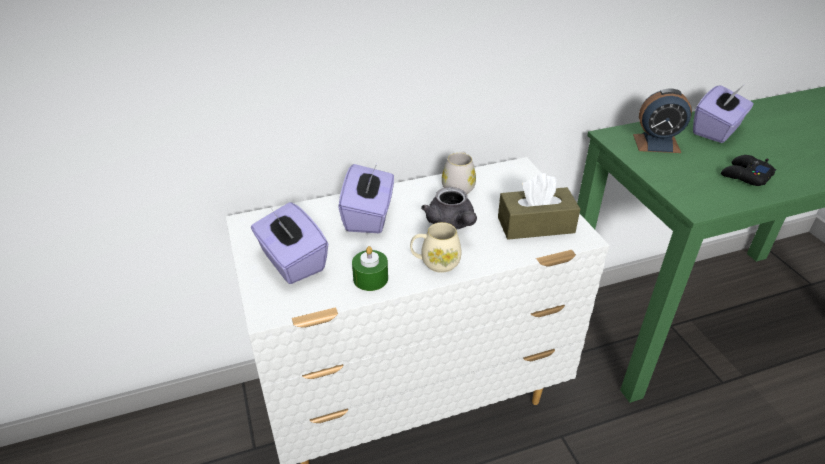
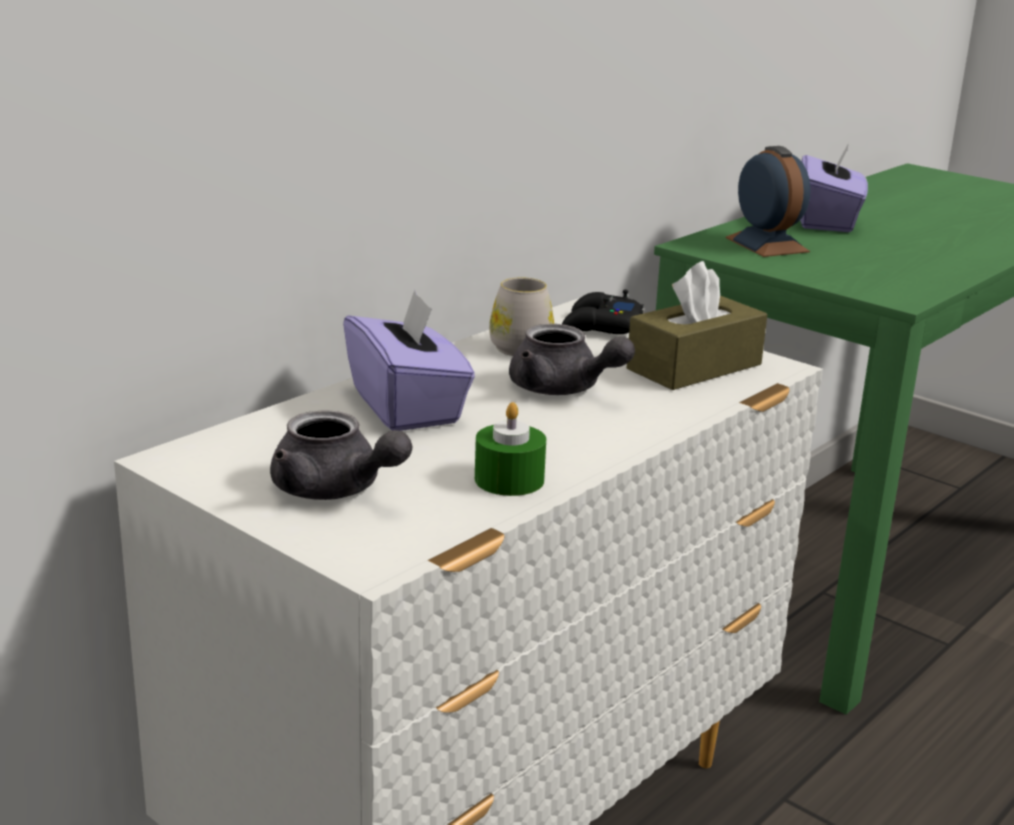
camera: 30 degrees left, 15 degrees down
(292, 261) = (335, 490): purple tissue box -> grey teapot
(435, 262) = (593, 438): beige mug -> none
(656, 143) = (767, 245): alarm clock -> alarm clock turned 90 degrees counterclockwise
(745, 176) = (918, 259): black game controller -> black game controller (601, 326)

